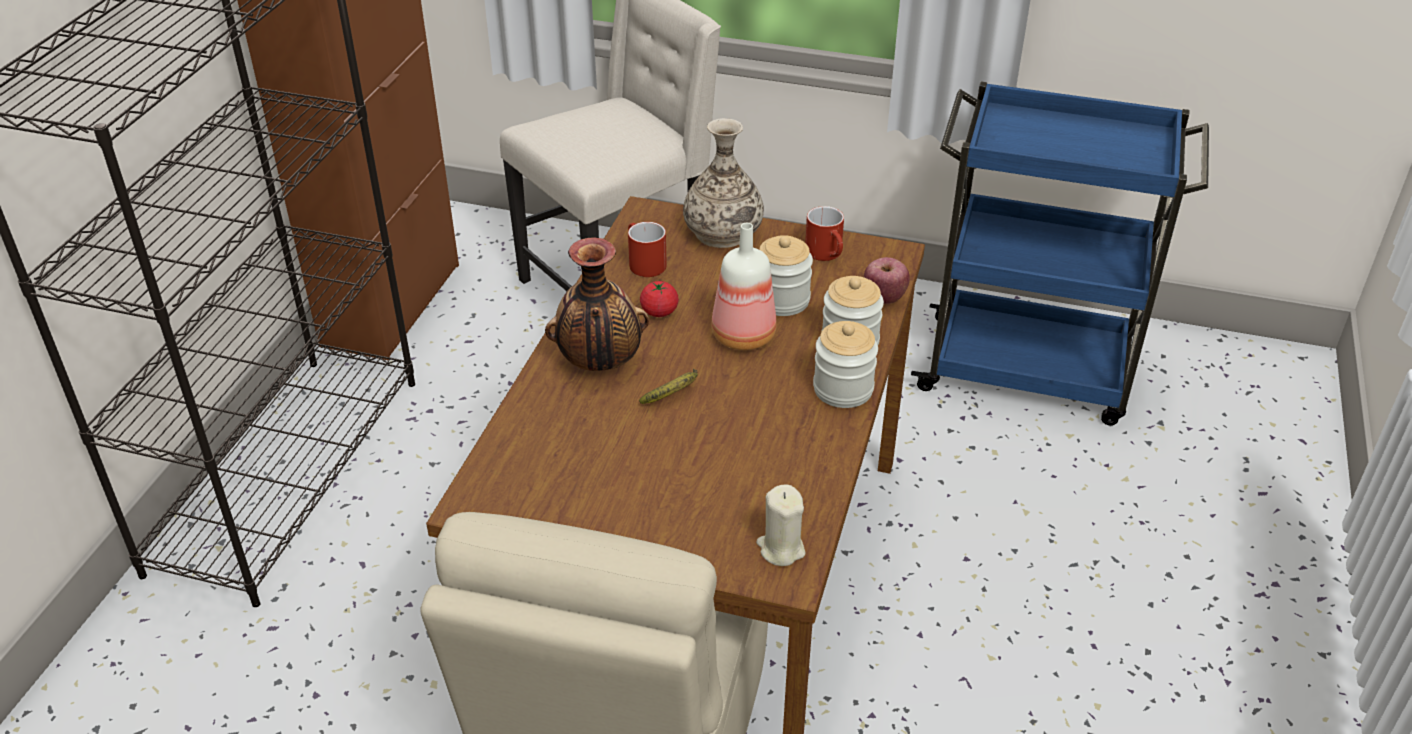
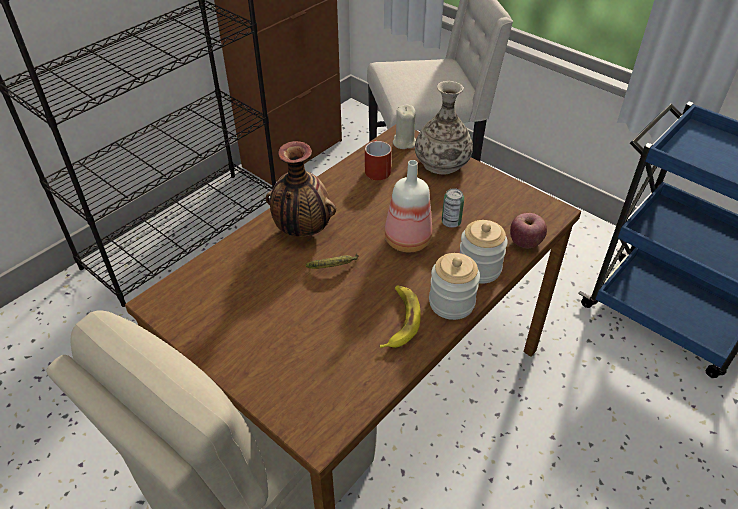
camera: 25 degrees right, 5 degrees up
(659, 312) = (364, 205): tomato -> none
(780, 549) = (327, 412): beige candle -> beige candle (404, 142)
(782, 300) = (451, 222): jar -> can
(796, 426) = (400, 320): none -> banana
(828, 254) = (504, 198): red mug -> none

